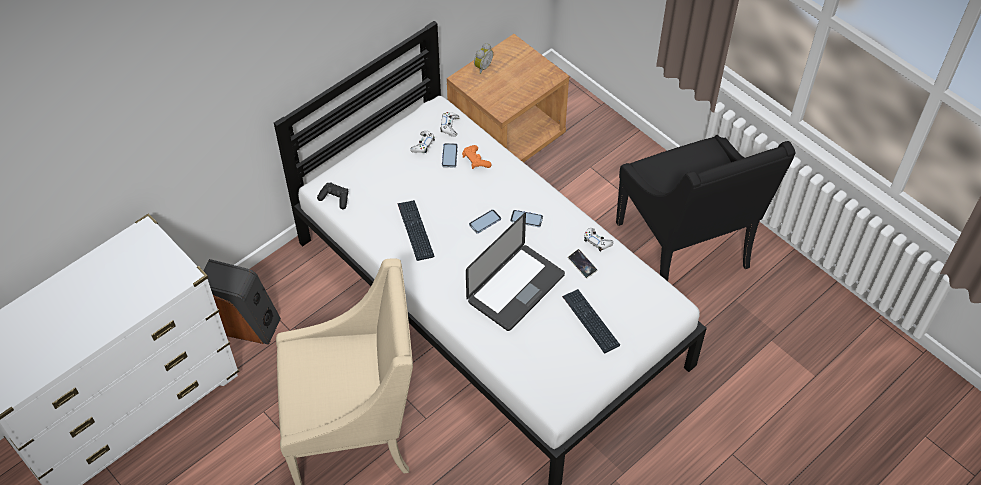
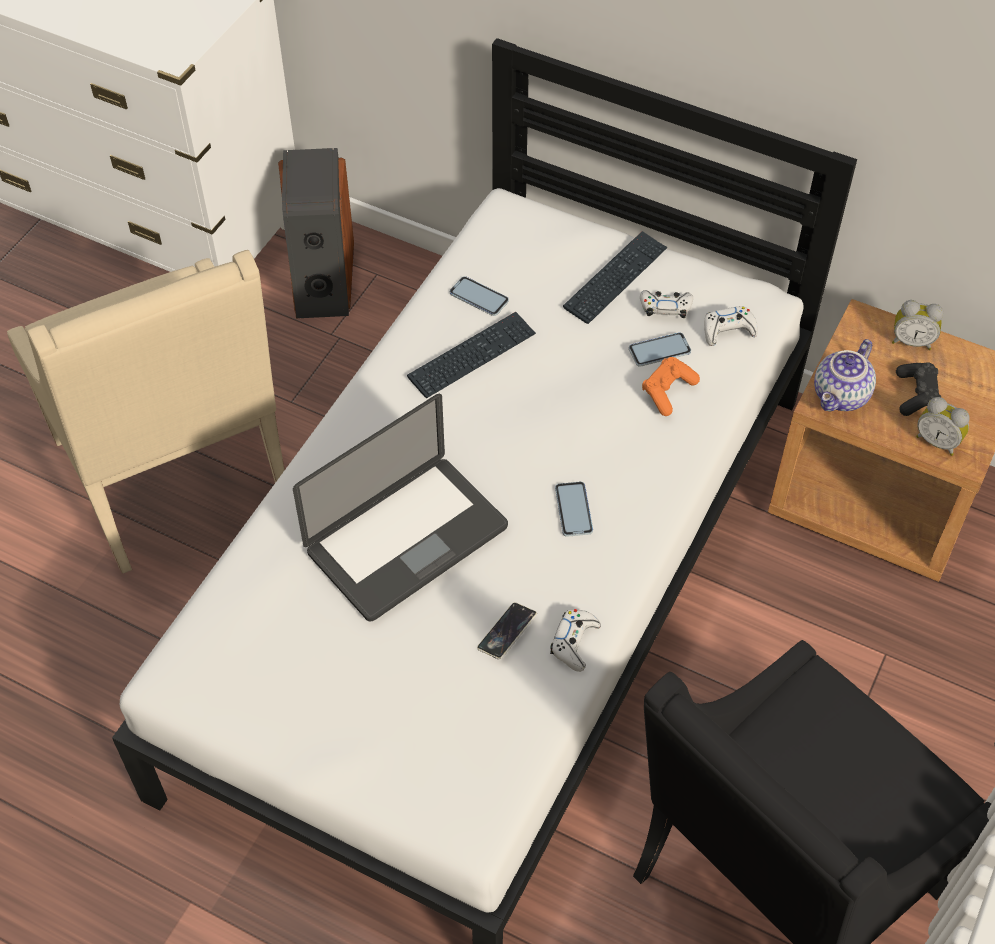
camera: 70 degrees right, 0 degrees up
(335, 198) = (491, 233): black game controller -> black game controller (916, 395)
(485, 222) = (536, 448): phone -> phone (479, 297)
(502, 103) = (841, 396): none -> teapot
(516, 288) = (407, 540): laptop -> laptop turned 60 degrees counterclockwise
(541, 81) = (937, 441): none -> alarm clock
(590, 321) = (376, 683): keyboard -> keyboard (615, 279)

